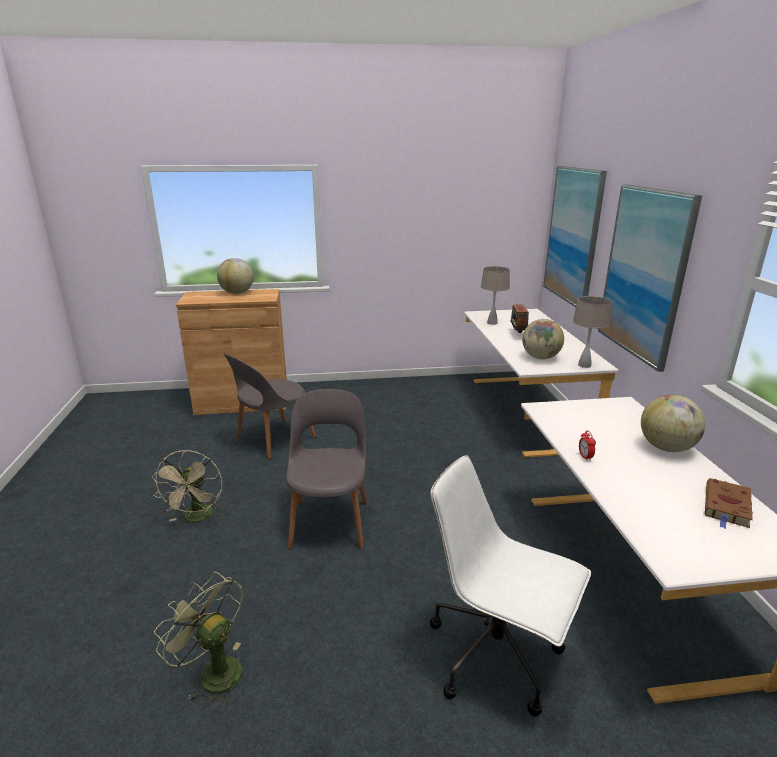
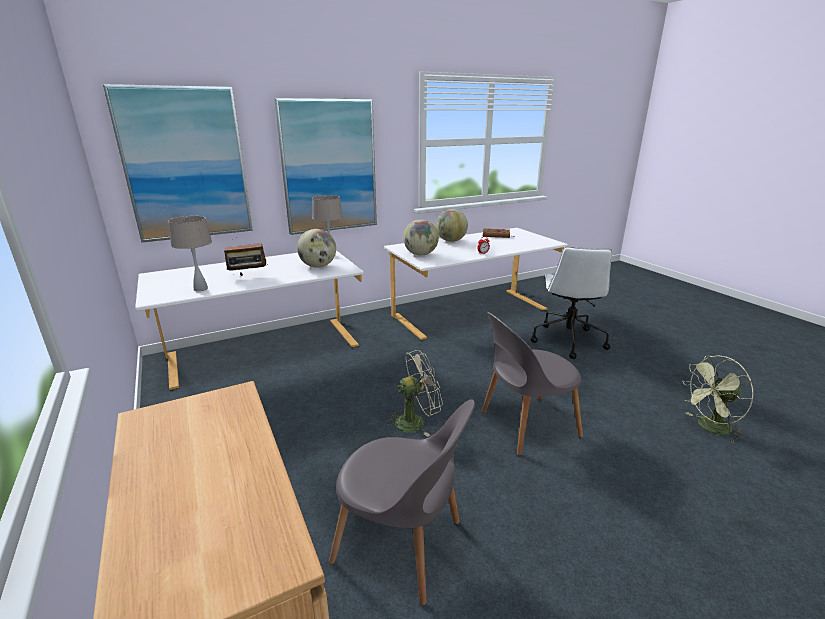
camera: 110 degrees left, 0 degrees up
(197, 518) = (621, 531): beige fan -> beige fan (415, 421)
(213, 671) = (709, 428): green fan -> green fan turned 60 degrees clockwise
(237, 293) = (164, 473): globe -> globe (420, 254)

